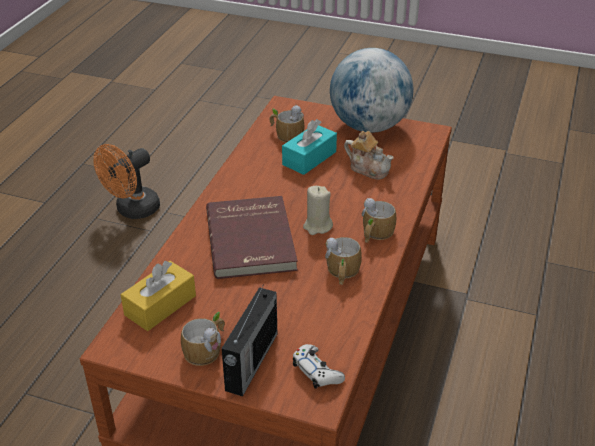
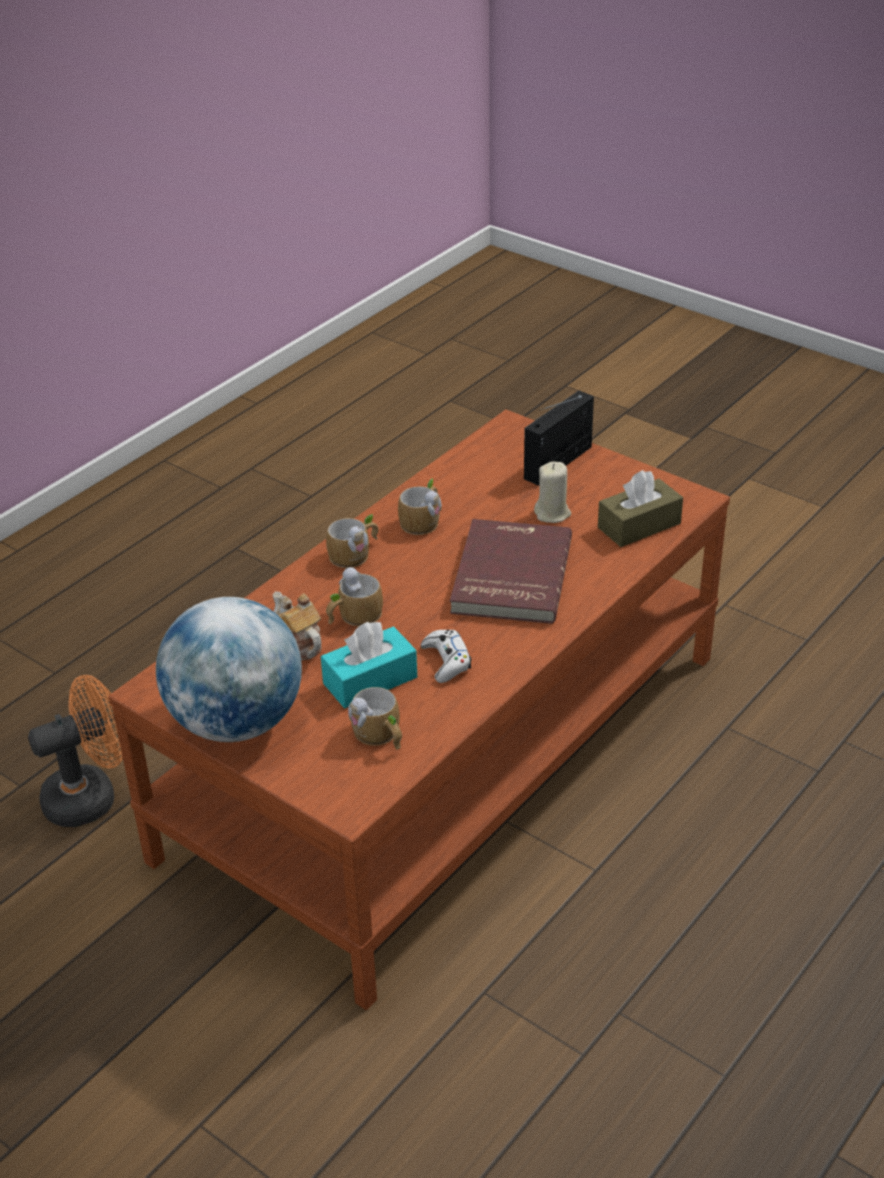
camera: 160 degrees left, 0 degrees up
(132, 210) = (648, 1076): orange fan -> orange fan (91, 796)
(160, 305) = (639, 525): yellow tissue box -> brown tissue box
(207, 349) = (598, 479): mug -> mug (353, 616)
(317, 226) = (419, 576): beige candle -> beige candle (552, 513)
(317, 371) = (500, 445): white game controller -> white game controller (446, 661)

